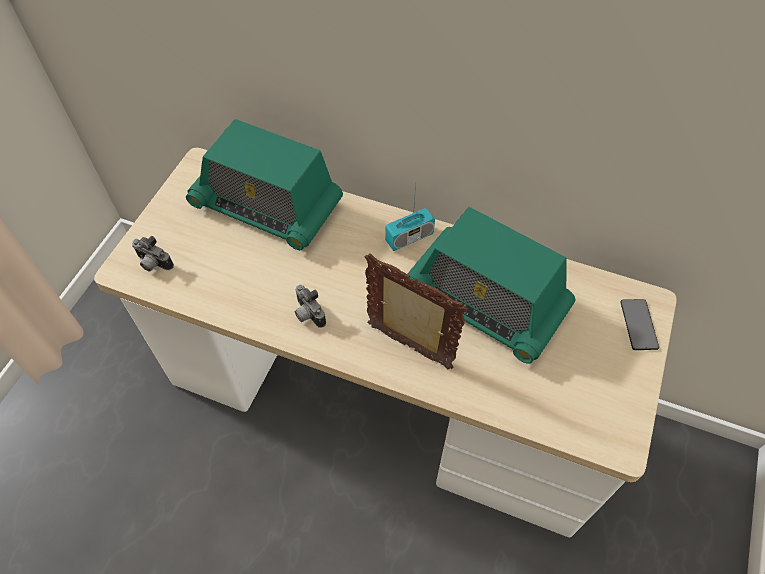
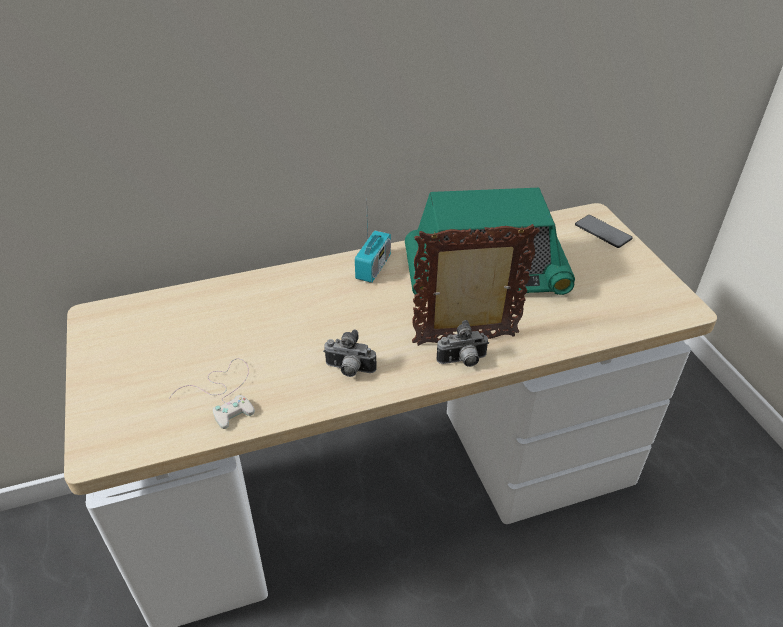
camera: 40 degrees left, 15 degrees down
(153, 264) = (132, 425): camera -> camera (463, 361)
(220, 277) = (225, 393): none -> white game controller
(267, 205) = (210, 312): radio -> none

